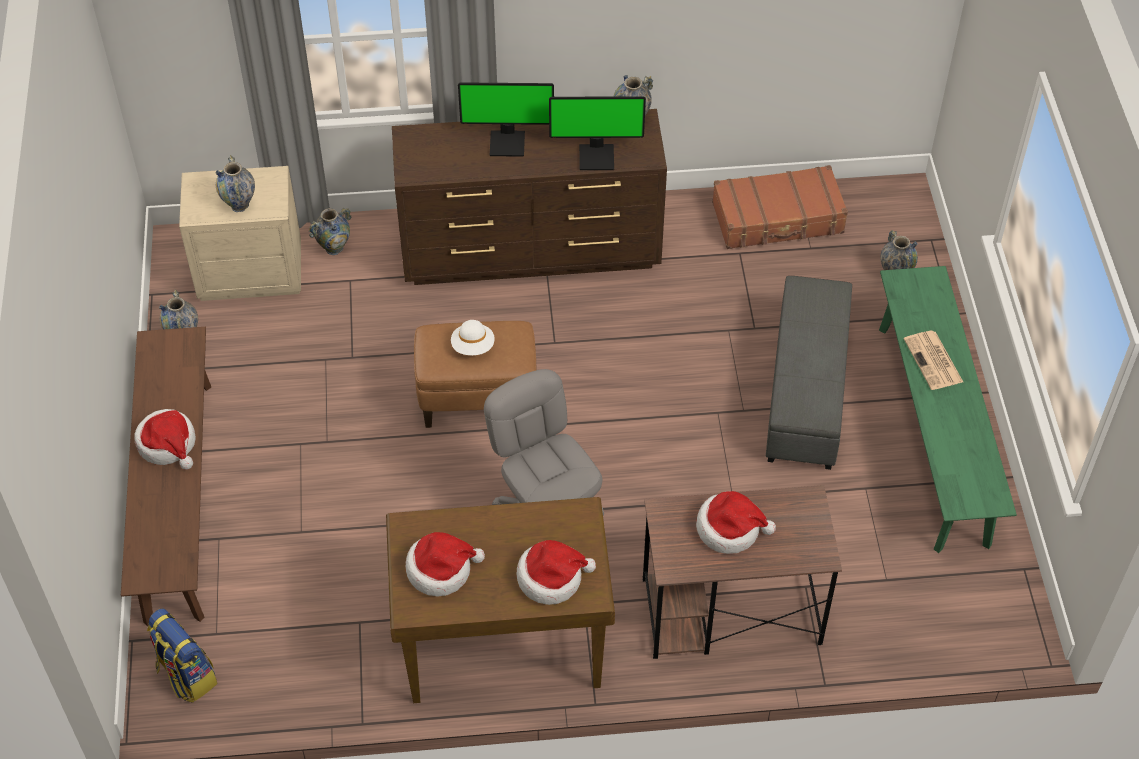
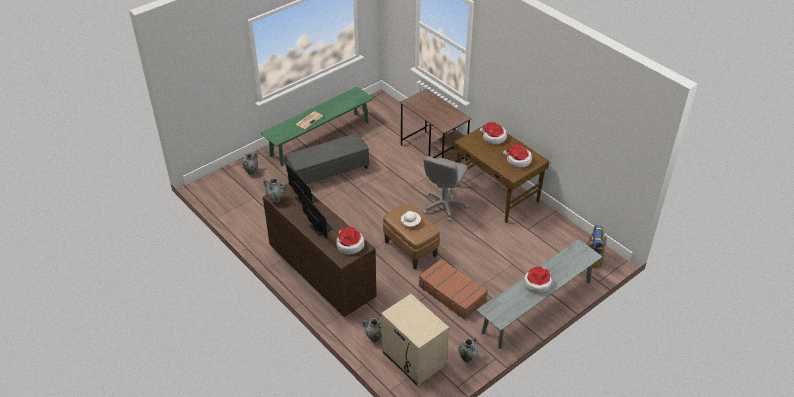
camera: 125 degrees left, 10 degrees down
(178, 499) = (537, 307): brown bench -> grey bench
(239, 205) = (418, 314): vase -> none
(730, 529) = (436, 112): hat -> hat (349, 245)
(778, 219) = (244, 212): brown suitcase -> brown suitcase (452, 293)

